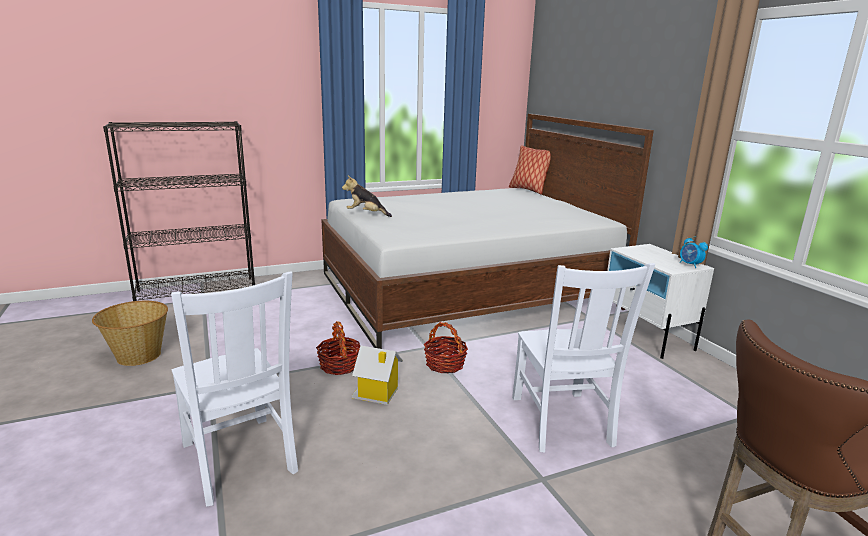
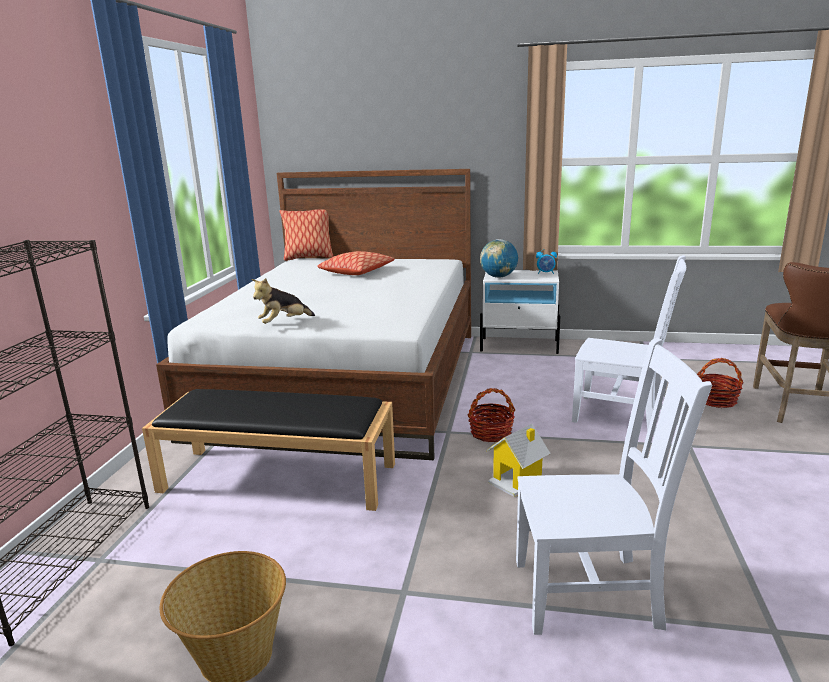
camera: 55 degrees left, 0 degrees up
(311, 312) = (280, 477): none -> black bench
(339, 365) = (440, 488): basket -> basket (716, 400)
(514, 206) = (356, 272): none -> pillow
(634, 251) = (498, 277): none -> globe

